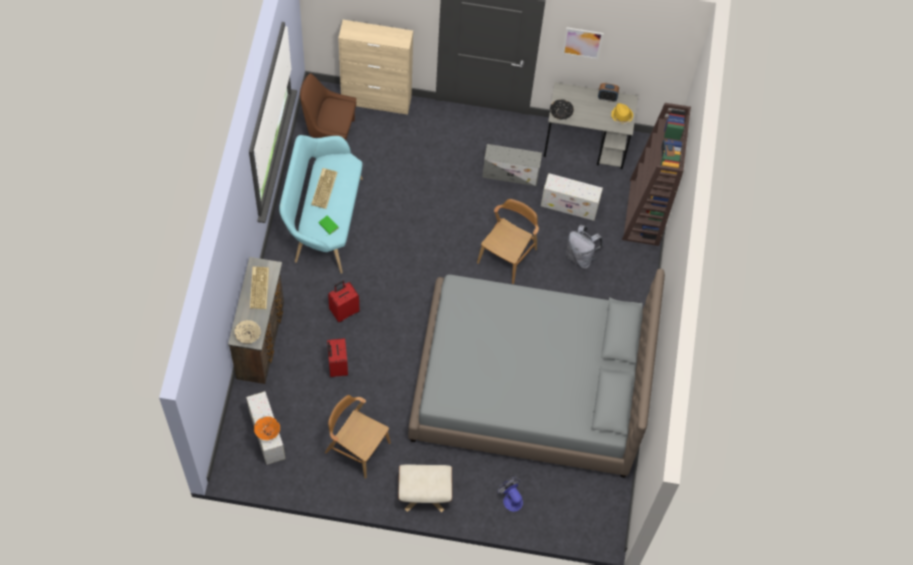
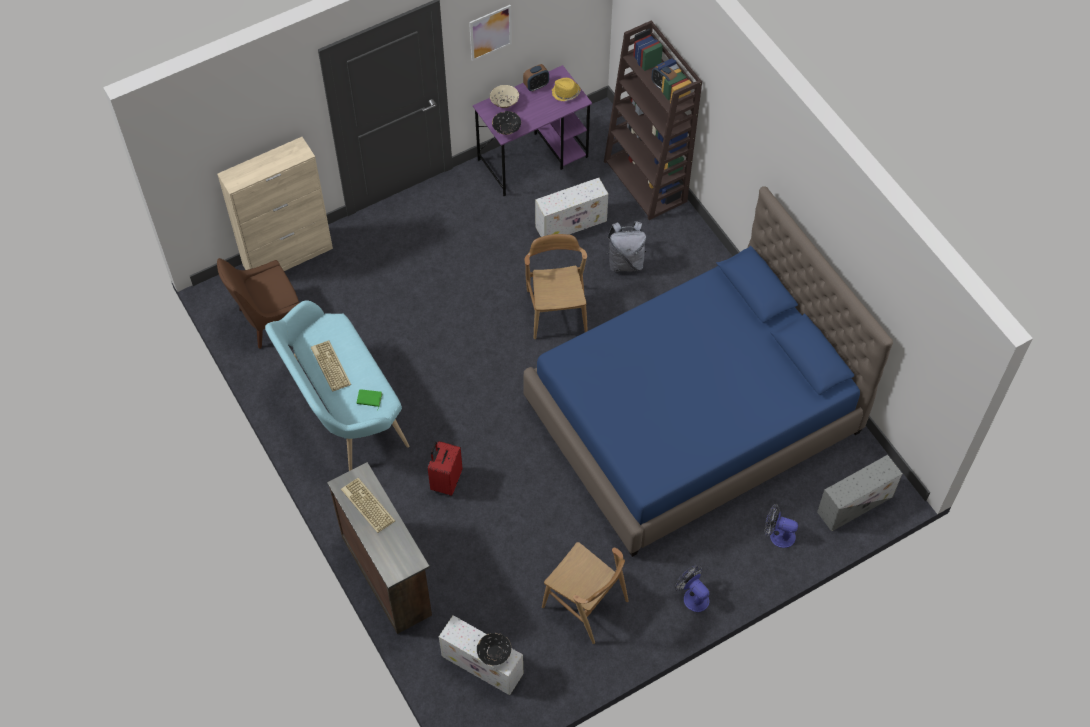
camera: 35 degrees left, 5 degrees down
(248, 335) = (401, 562): beige bowl -> beige bowl (504, 103)
(267, 431) = (494, 653): orange bowl -> black bowl
(337, 366) = (490, 540): red suitcase -> none
(357, 447) = (585, 604): brown chair -> brown chair turned 135 degrees counterclockwise
(424, 493) = (692, 596): beige ottoman -> fan
(511, 174) = (488, 233): grey storage box -> grey storage box (856, 503)
(529, 386) = (693, 416): grey bed -> blue bed
(586, 144) = (533, 158): grey desk -> purple desk

